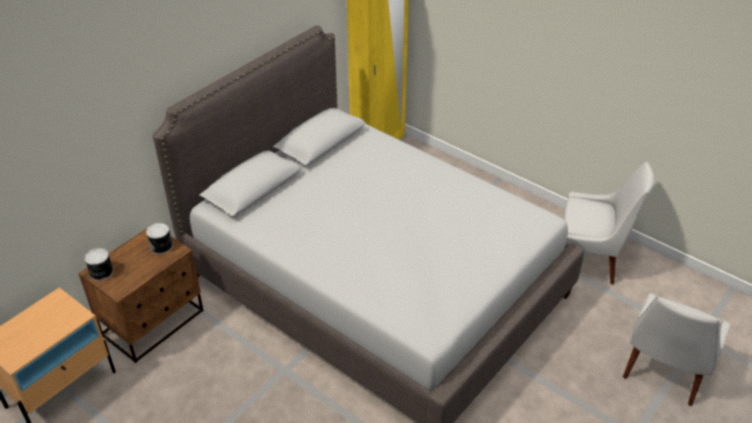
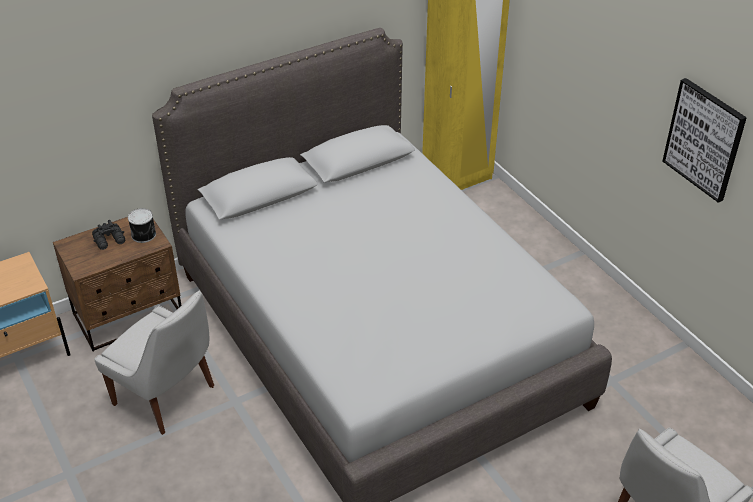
camera: 20 degrees right, 0 degrees up
(101, 273) = (73, 247): can -> none
(133, 258) = (110, 240): none -> black binoculars
(591, 260) = (644, 374): white chair -> white chair (167, 397)
(613, 65) = (704, 139): none -> picture

